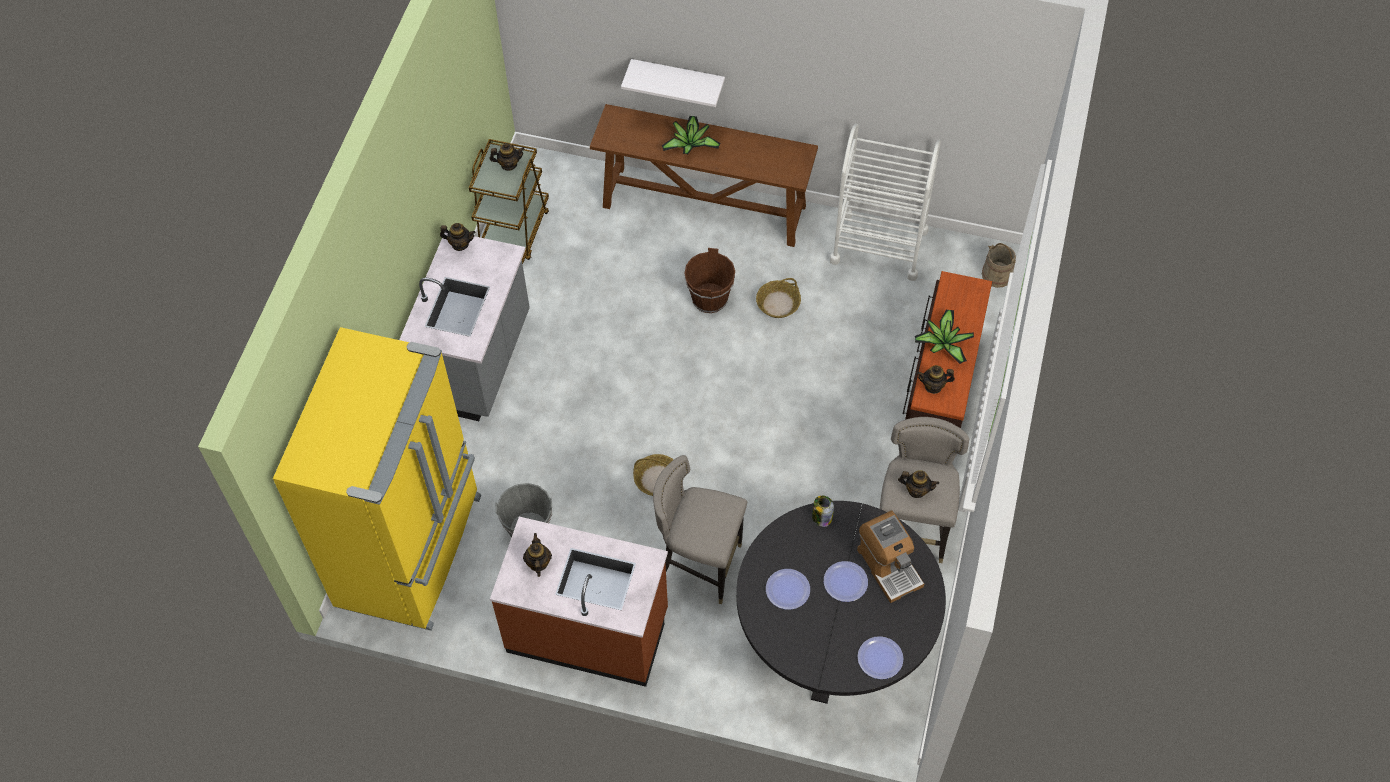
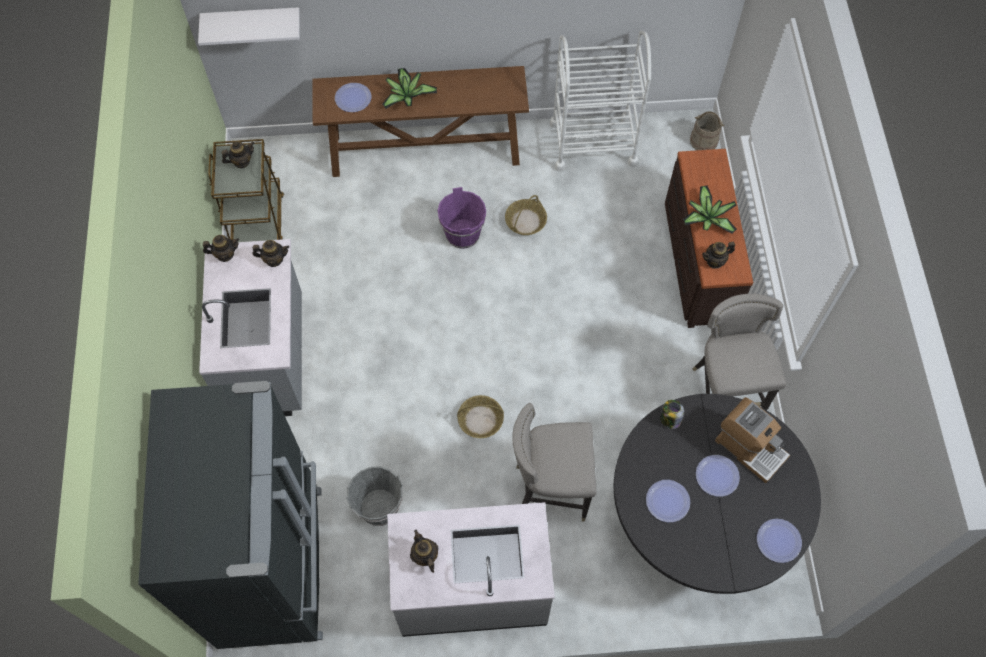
camera: 20 degrees left, 5 degrees up
(412, 550) = (274, 564): yellow fridge -> black fridge
(588, 630) = (472, 588): brown counter -> grey counter
(637, 133) = (353, 98): none -> plate
(678, 78) = (380, 35): white shelf -> white shelf (252, 21)
(710, 299) = (463, 234): brown bucket -> purple bucket
(916, 490) = (742, 365): teapot -> teapot (274, 259)

